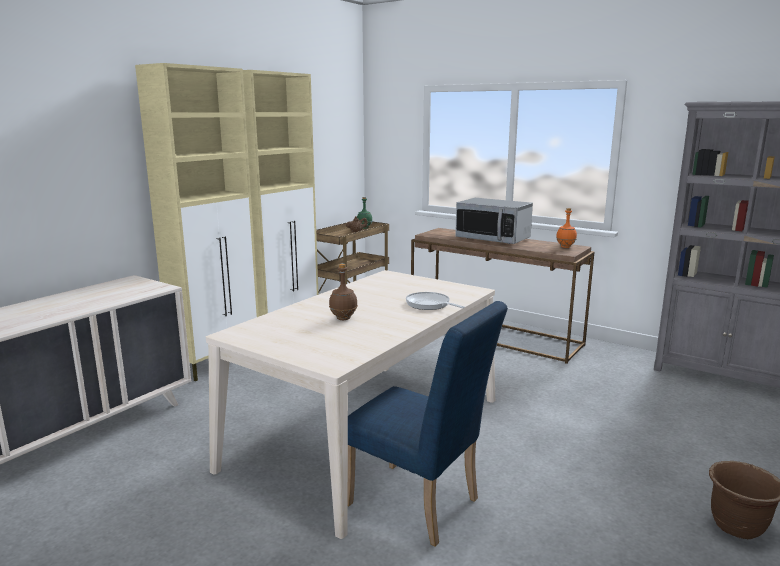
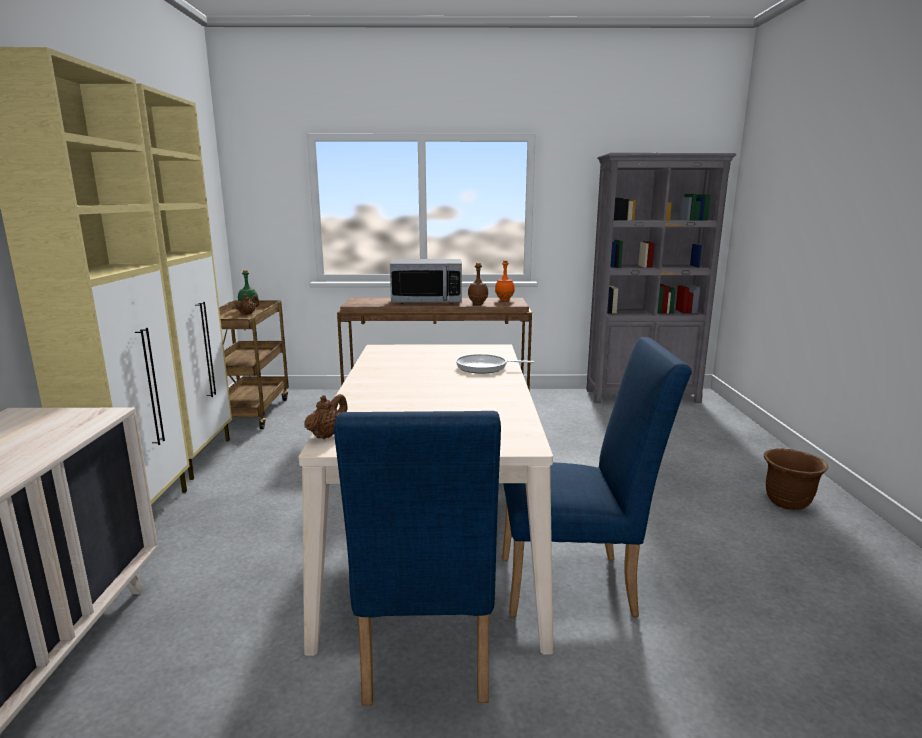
camera: 35 degrees left, 0 degrees up
(241, 327) = (327, 435): none -> brown teapot
(265, 503) = (425, 658): none -> blue chair
(343, 318) = (428, 398): brown bottle -> brown bottle (477, 304)

